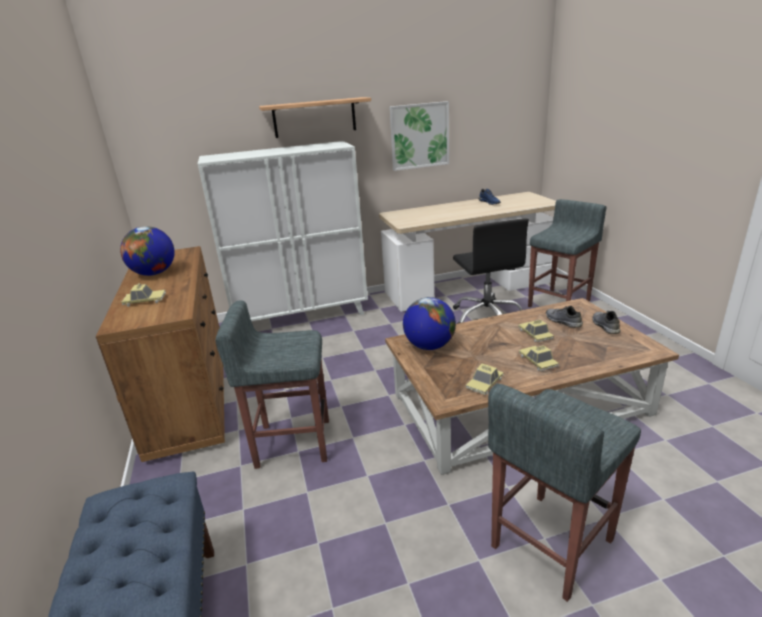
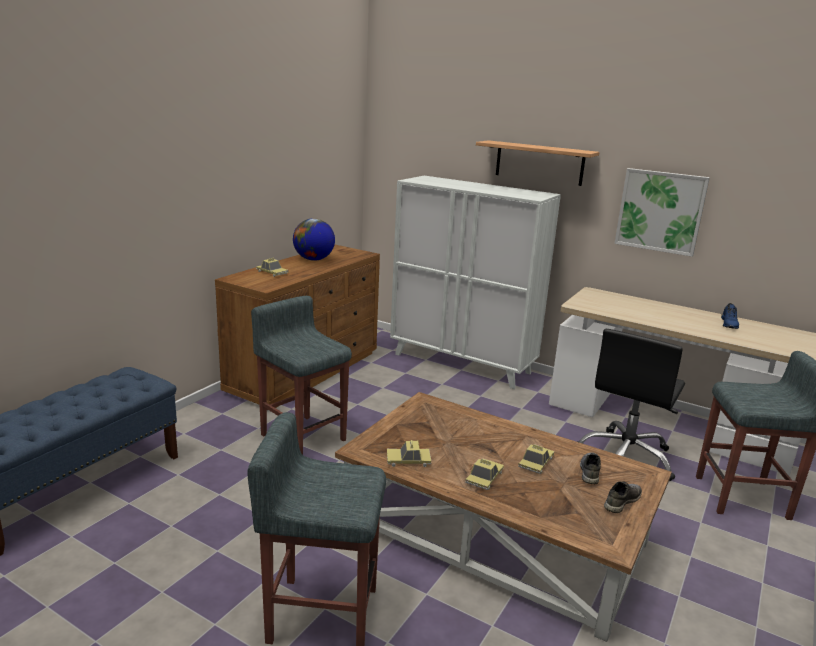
camera: 45 degrees right, 5 degrees down
(429, 346) = (434, 415): globe -> none

